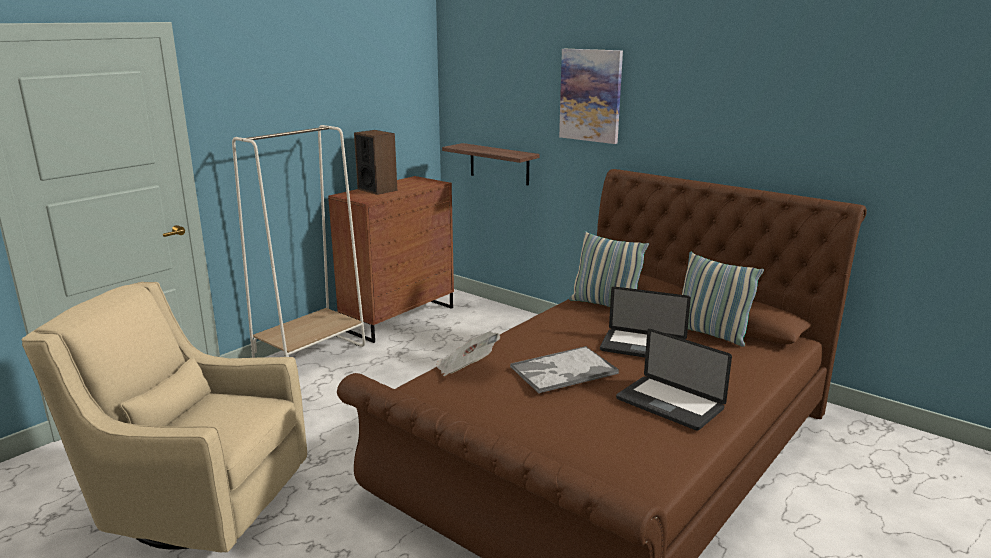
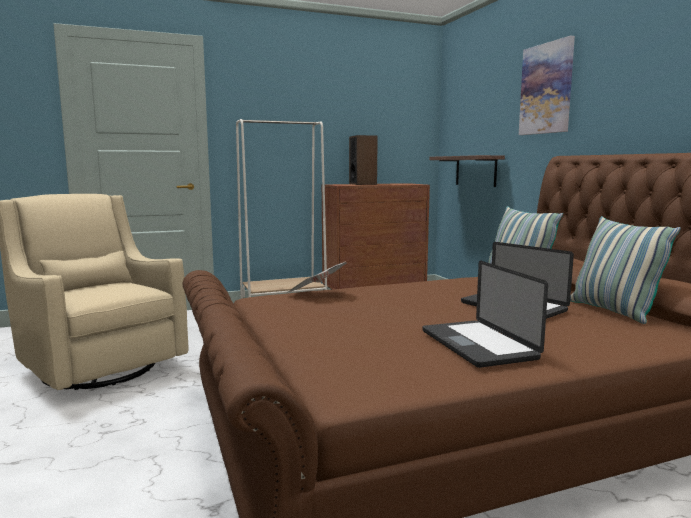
camera: 30 degrees right, 10 degrees down
(563, 371) = (398, 306): tray -> none

